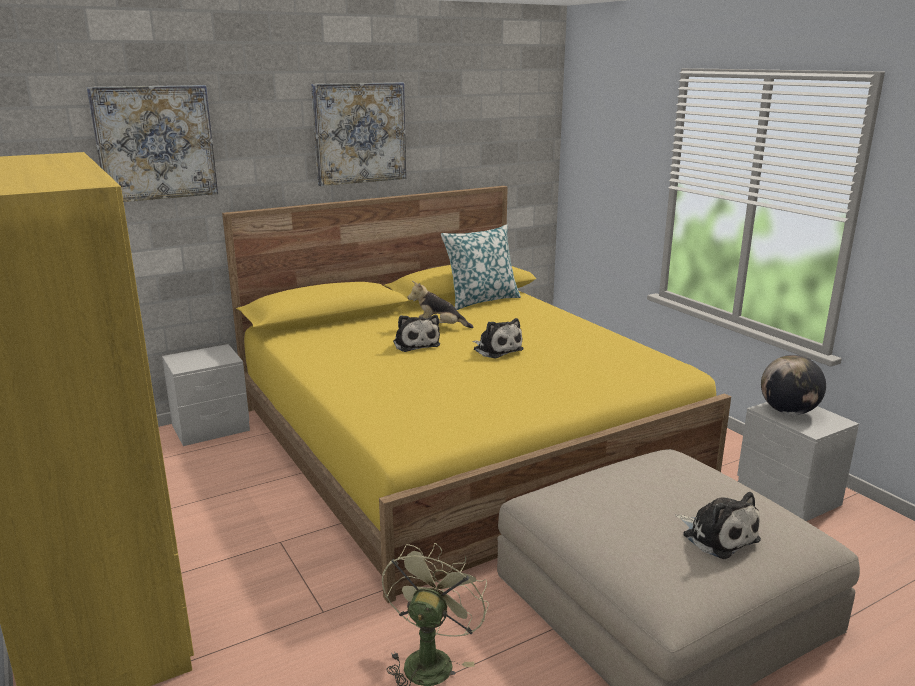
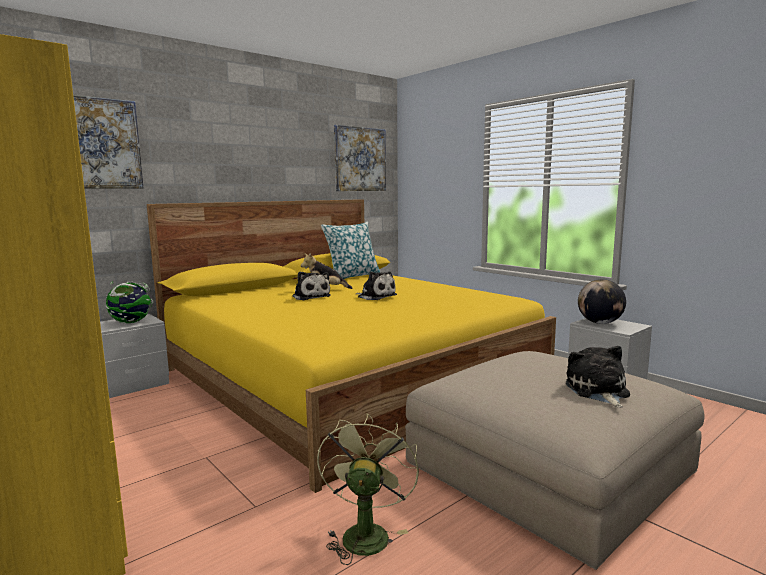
camera: 10 degrees left, 10 degrees down
(206, 359) = (131, 322): none -> globe
(360, 133) = (256, 152): picture -> picture (360, 159)
(717, 536) = (598, 391): plush toy -> plush toy turned 135 degrees counterclockwise

